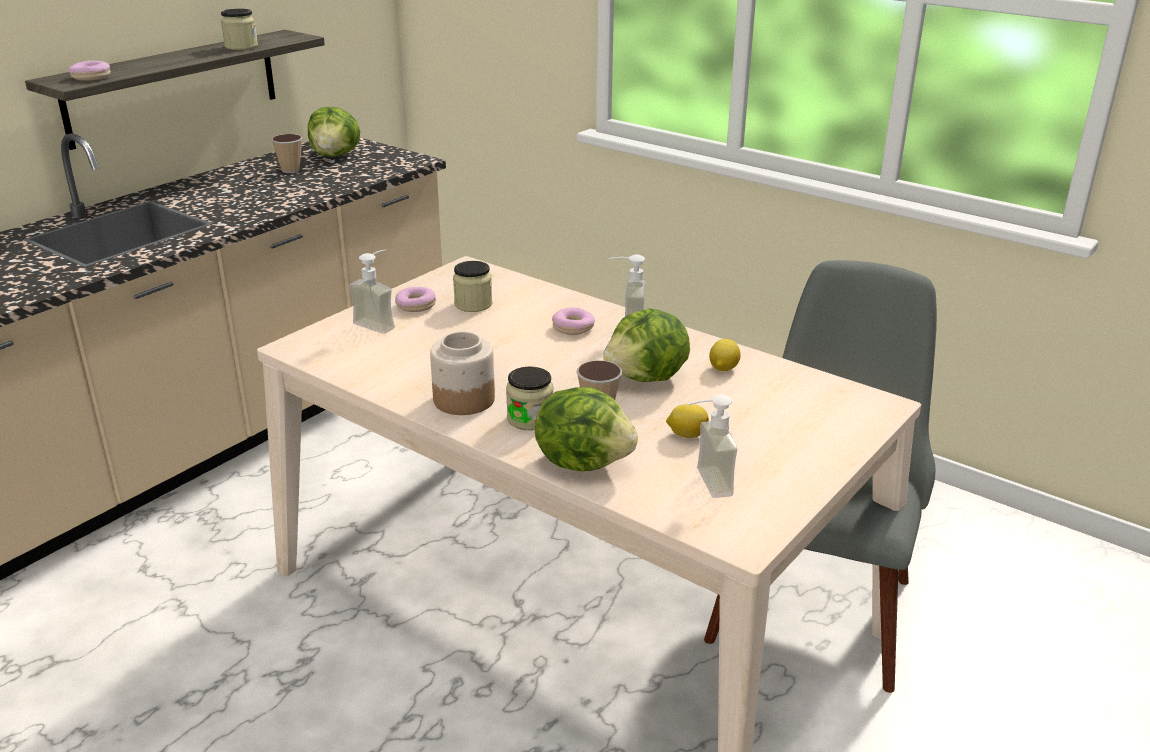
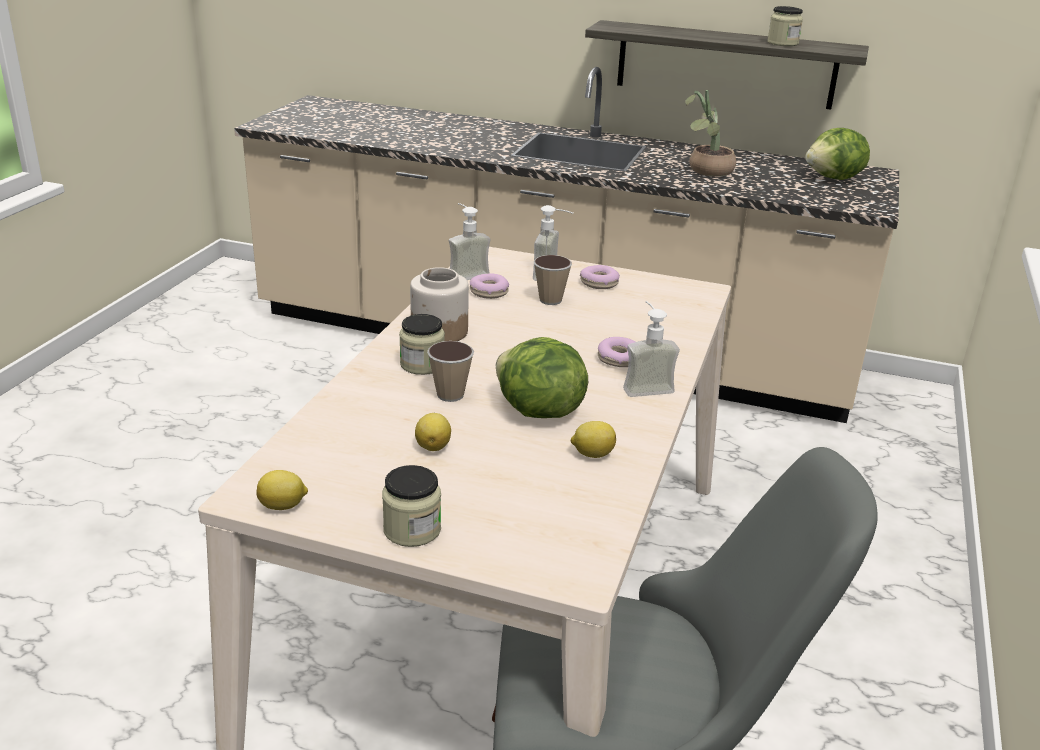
camera: 70 degrees right, 0 degrees up
(91, 77) = (628, 28): donut -> donut (489, 292)
(257, 193) = (706, 171): none -> potted plant
(290, 170) = (773, 171): cup -> cup (550, 300)
(473, 304) = (625, 306): jar -> jar (412, 530)
(584, 461) = (360, 399): lettuce -> none
(703, 483) = (344, 465): soap dispenser -> soap dispenser (465, 273)
(764, 523) = (283, 506): none -> lemon

